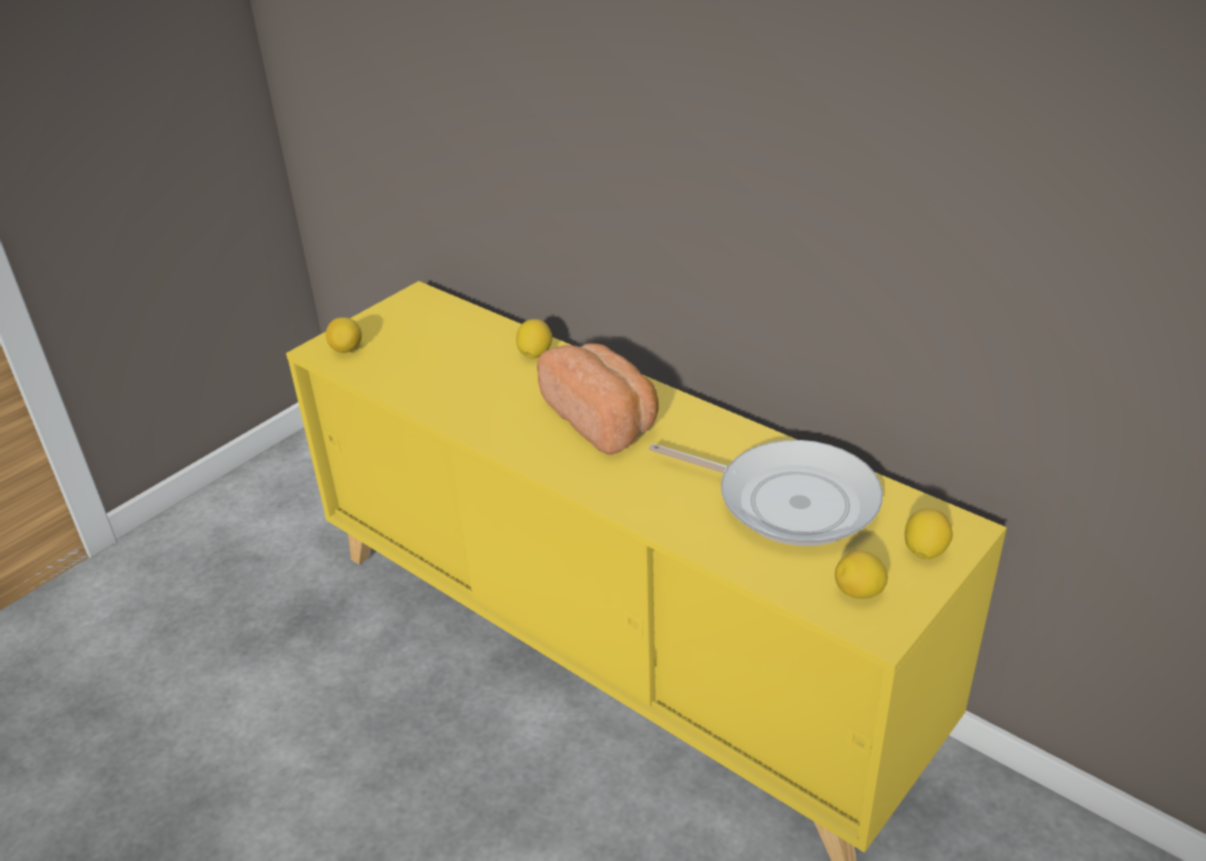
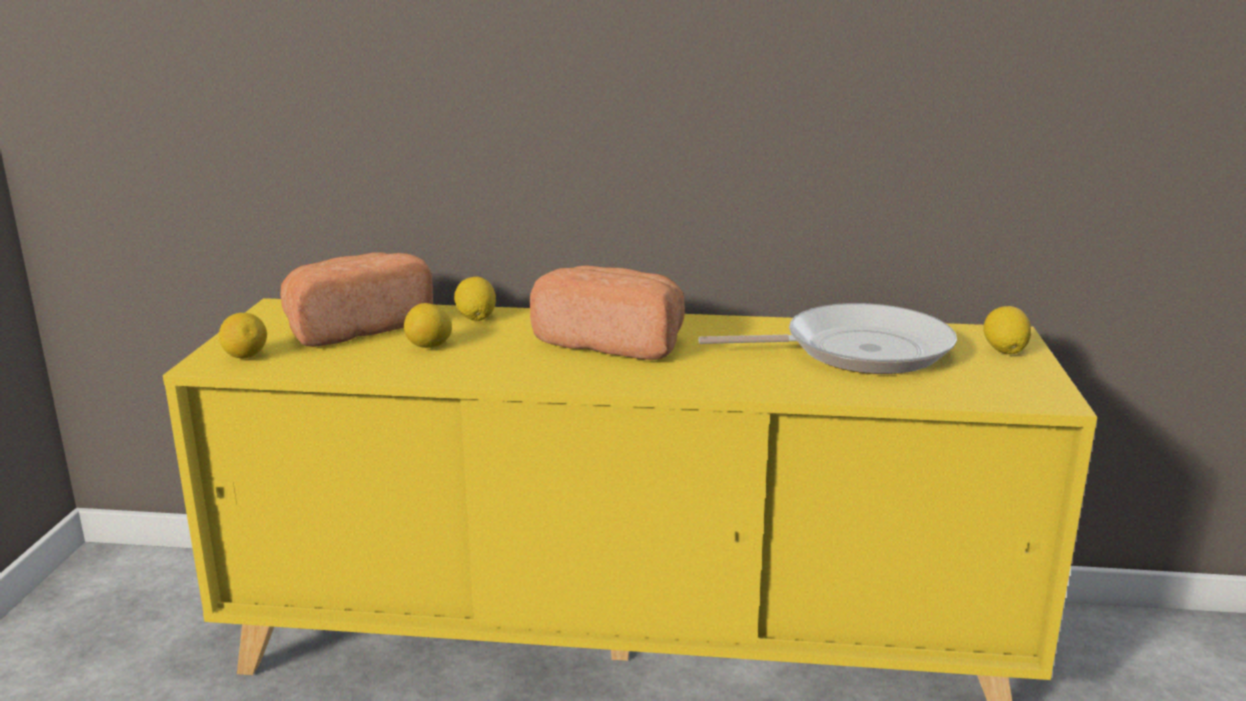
camera: 35 degrees left, 15 degrees down
(443, 338) = (355, 328): none -> bread
(859, 592) = (1001, 385): lemon -> lemon (429, 347)

